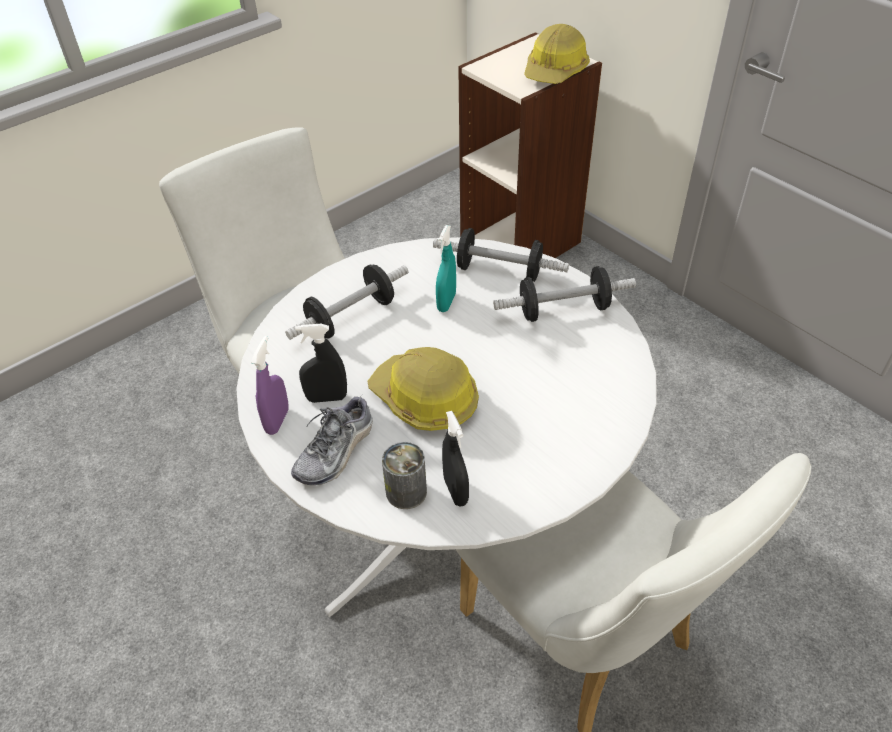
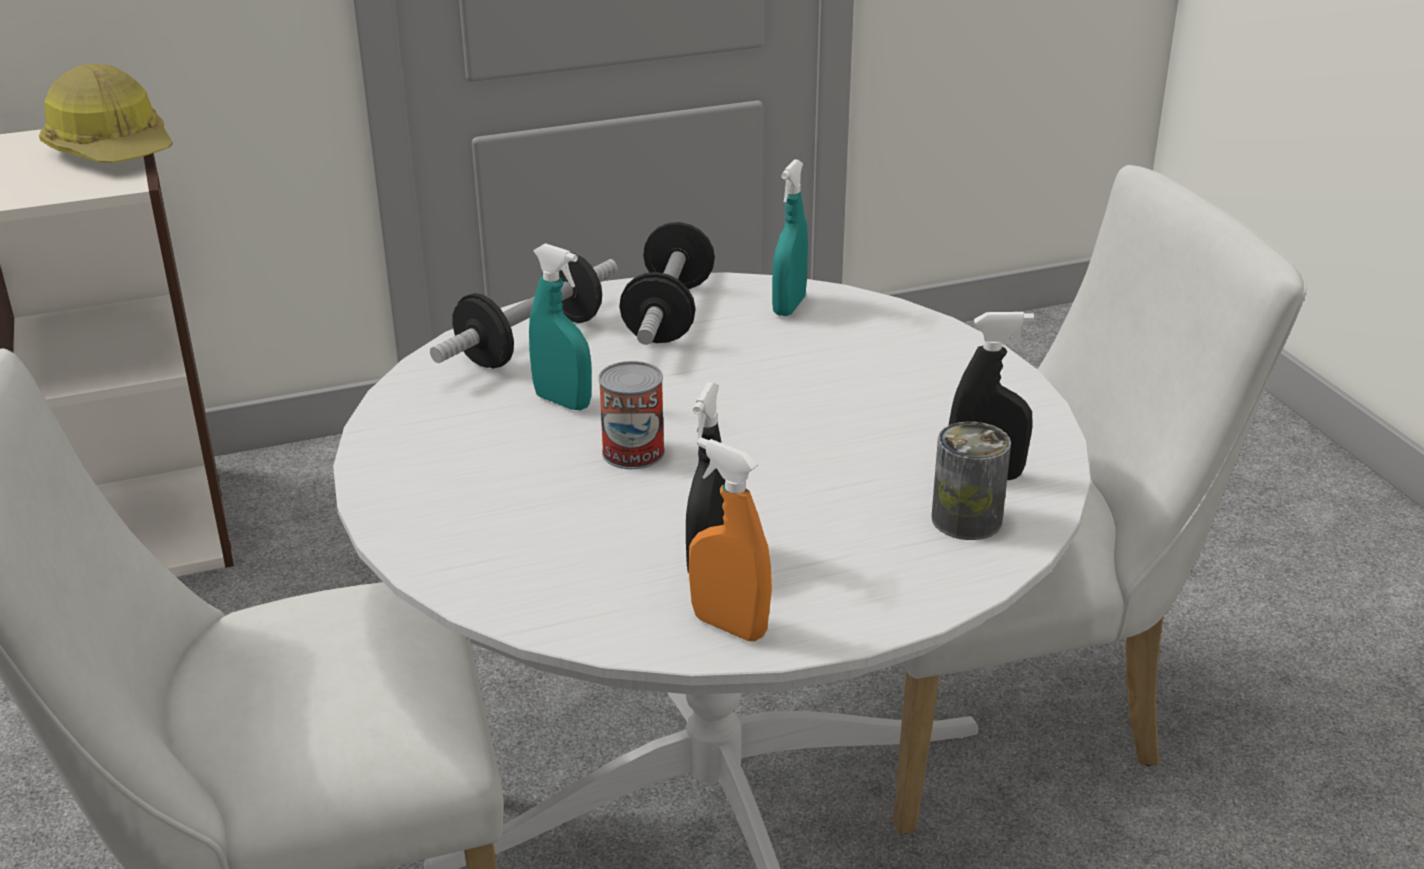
camera: 70 degrees left, 15 degrees down
(277, 421) = (729, 626): purple spray bottle -> orange spray bottle
(336, 451) = (843, 572): shoe -> none
(351, 317) = (514, 500): dumbbell -> none
(411, 342) = (633, 452): none -> can
(425, 399) = (778, 465): hard hat -> none
(606, 355) = (789, 306): none -> turquoise spray bottle

